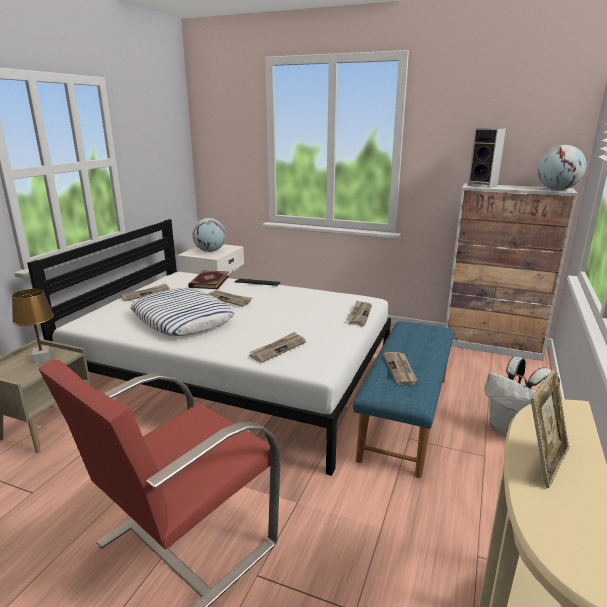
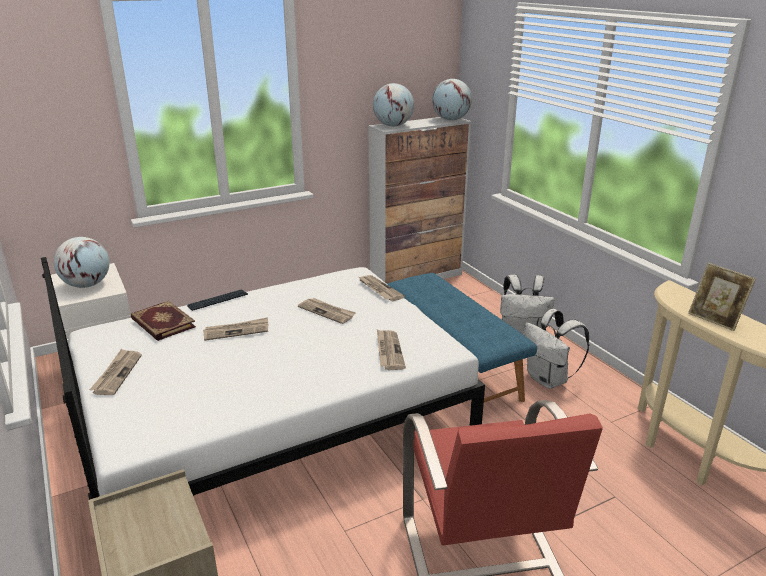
camera: 50 degrees left, 5 degrees up
(42, 358) = (152, 512): brown table lamp -> none
(182, 319) = (236, 375): pillow -> none
(400, 369) = (470, 321): newspaper -> newspaper (327, 312)
(476, 479) = (548, 380): none -> white backpack
(484, 185) = (393, 126): speaker -> globe
(543, 461) = (714, 319): picture frame -> picture frame turned 150 degrees clockwise

